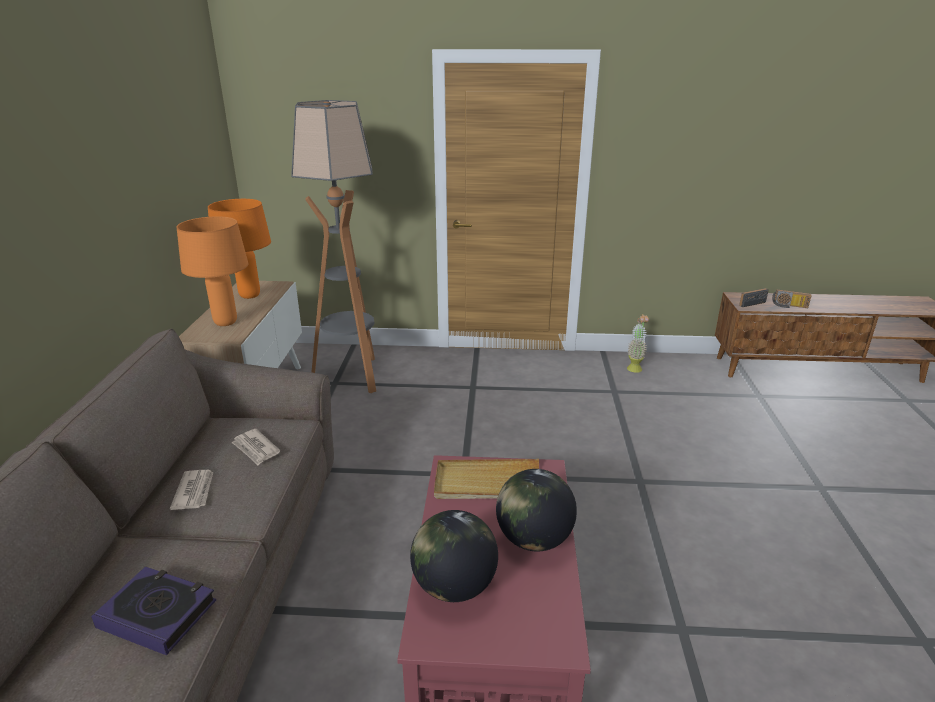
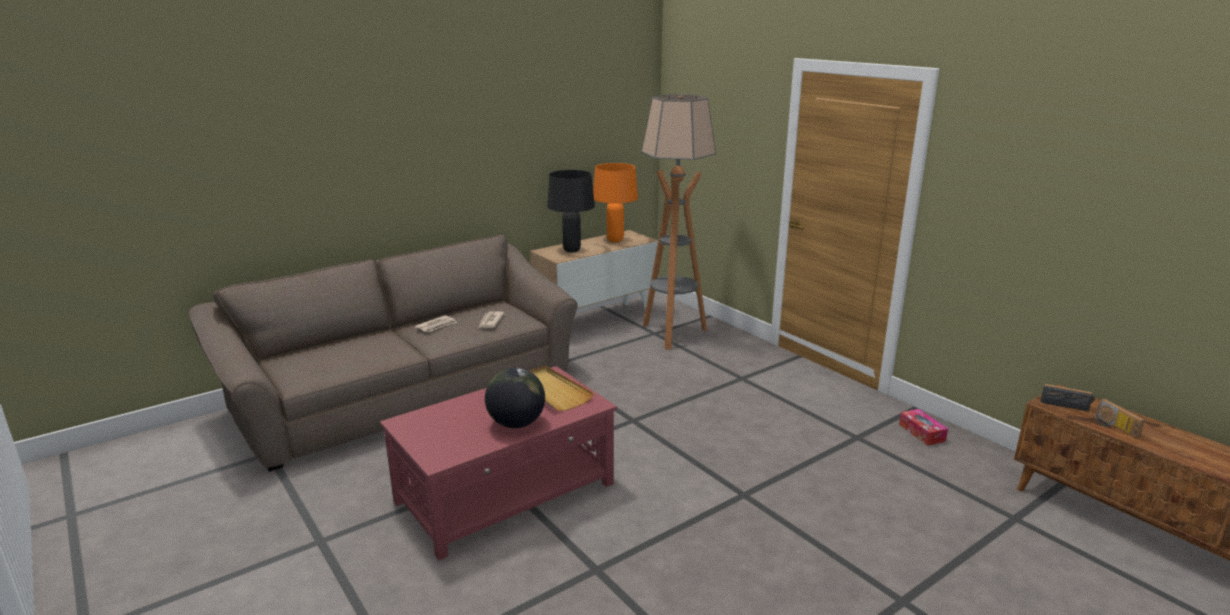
camera: 50 degrees right, 5 degrees down
(157, 614) = (350, 358): book -> none
(225, 322) = (572, 250): orange table lamp -> black table lamp
(454, 586) = (446, 415): globe -> none
(635, 367) = (921, 432): potted plant -> tissue box

